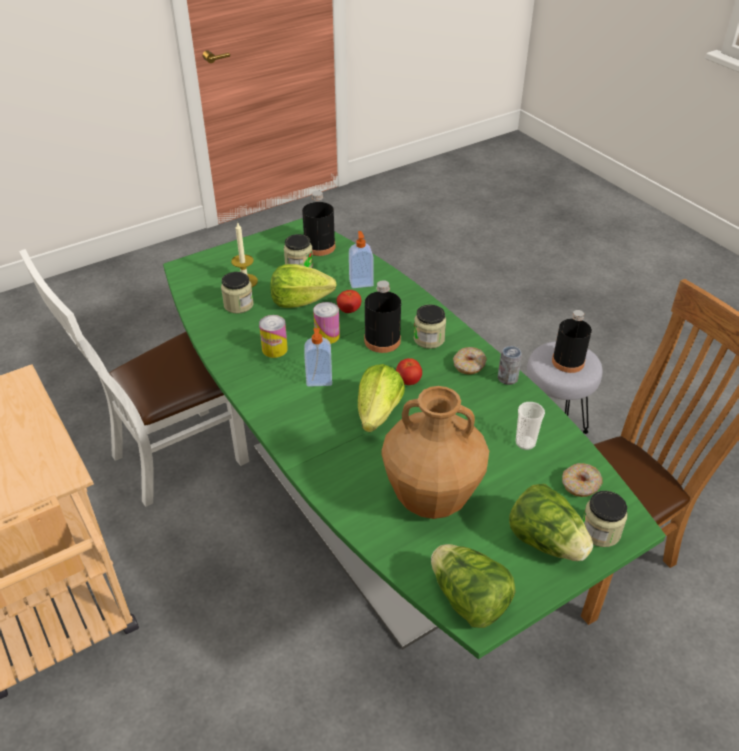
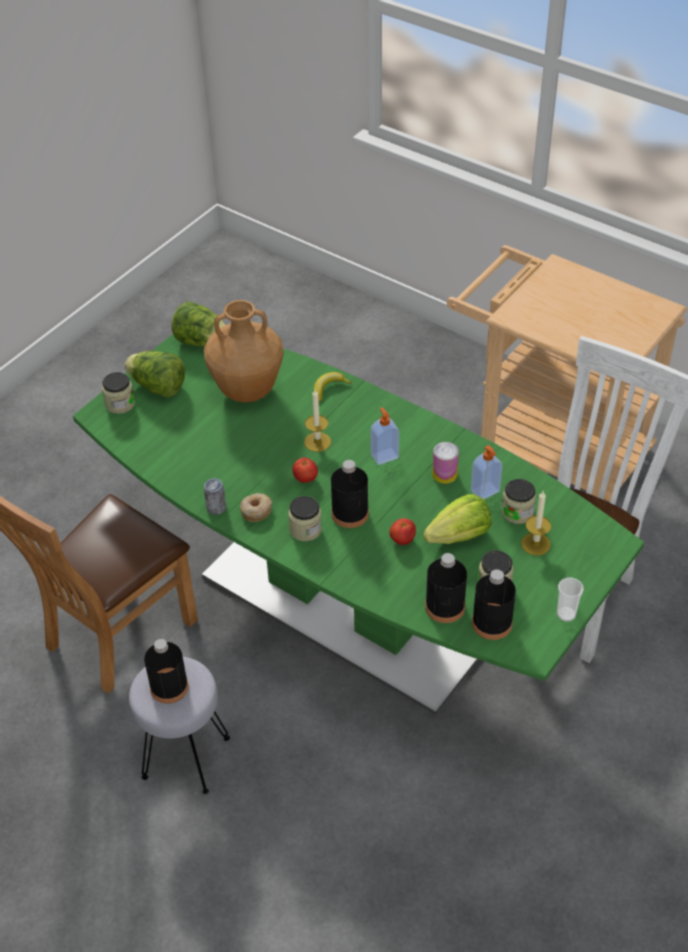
camera: 160 degrees right, 5 degrees up
(327, 336) = (405, 503): can -> none
(332, 472) = (329, 389): none -> banana
(346, 263) = (445, 607): none -> black bottle
(361, 282) = (411, 582): soap dispenser -> soap dispenser (485, 492)
(378, 413) = (317, 442): lettuce -> candle
(525, 443) = (187, 452): cup -> cup (566, 614)
(580, 485) = (137, 431): donut -> none

